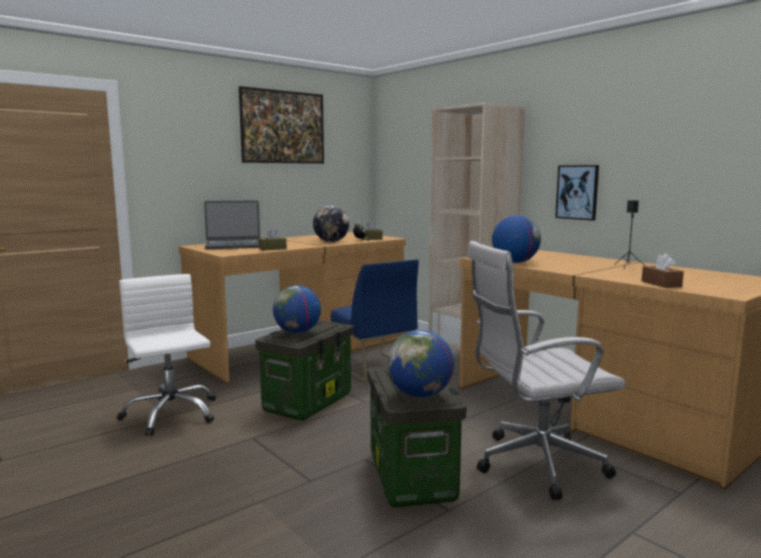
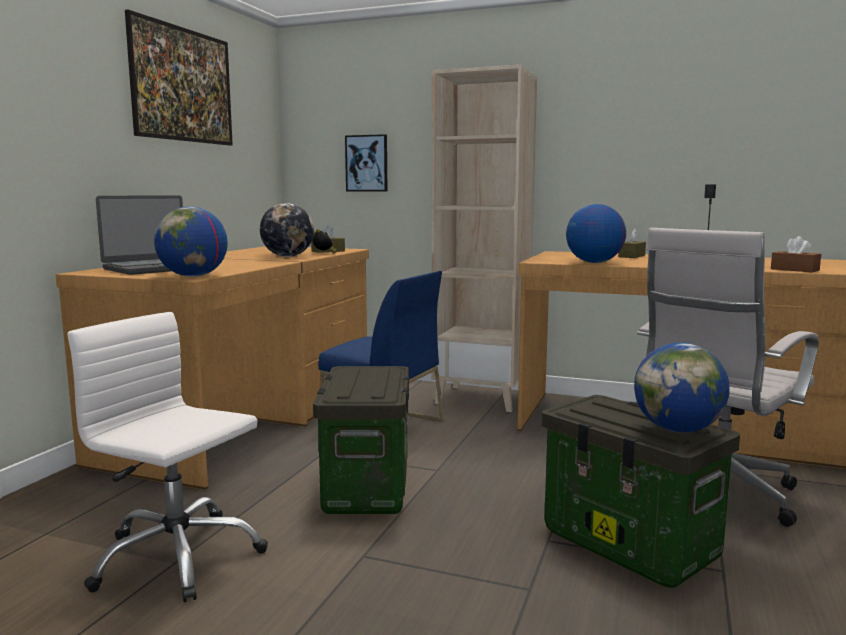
camera: 30 degrees left, 0 degrees up
(273, 249) = (239, 268): brown tissue box -> brown tissue box (631, 256)
(297, 332) = (359, 385): globe -> globe (193, 276)
(577, 192) = (609, 180): picture -> picture (367, 163)

